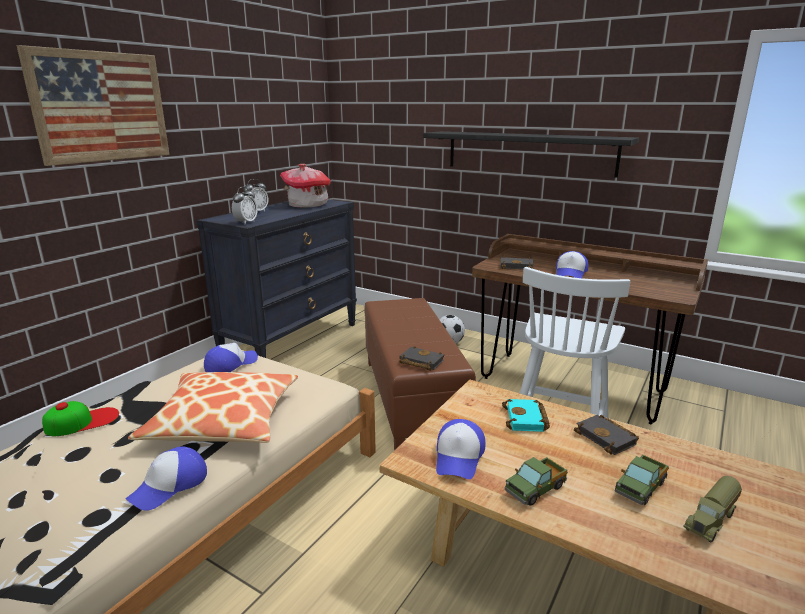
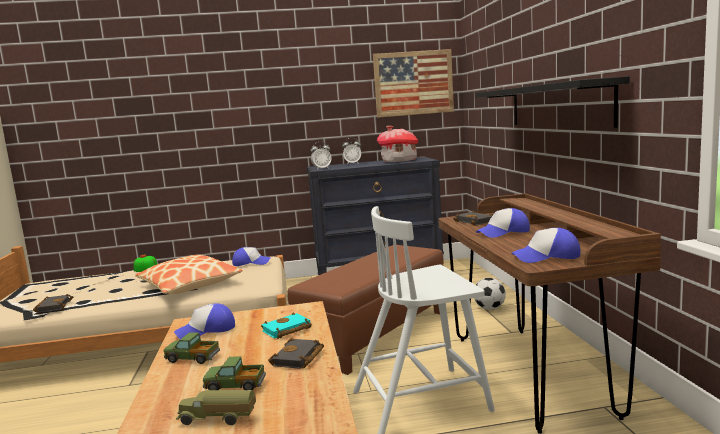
camera: 50 degrees right, 10 degrees down
(101, 107) = (245, 91): picture -> picture (413, 83)
(170, 486) = (118, 300): cap -> cap (546, 257)
(419, 362) = (321, 283): black book -> black book (53, 306)

